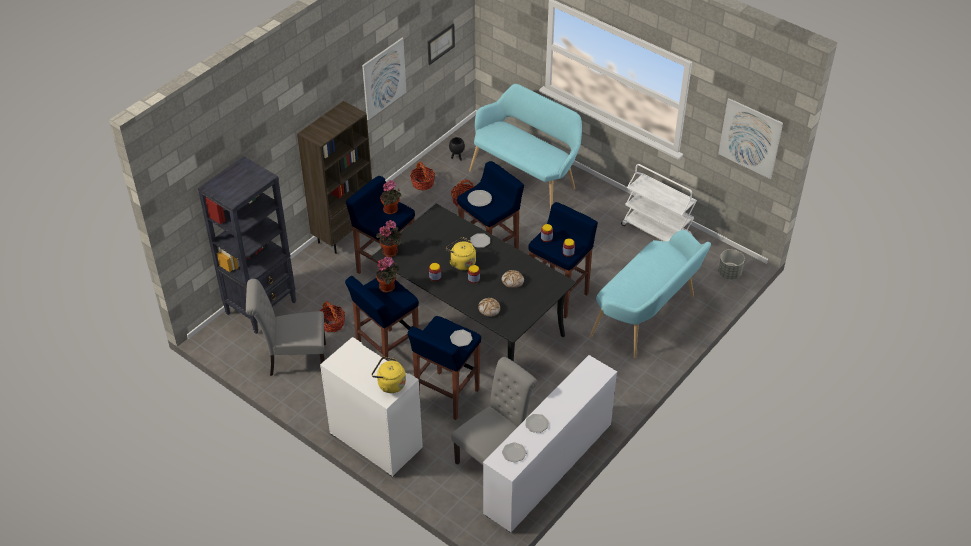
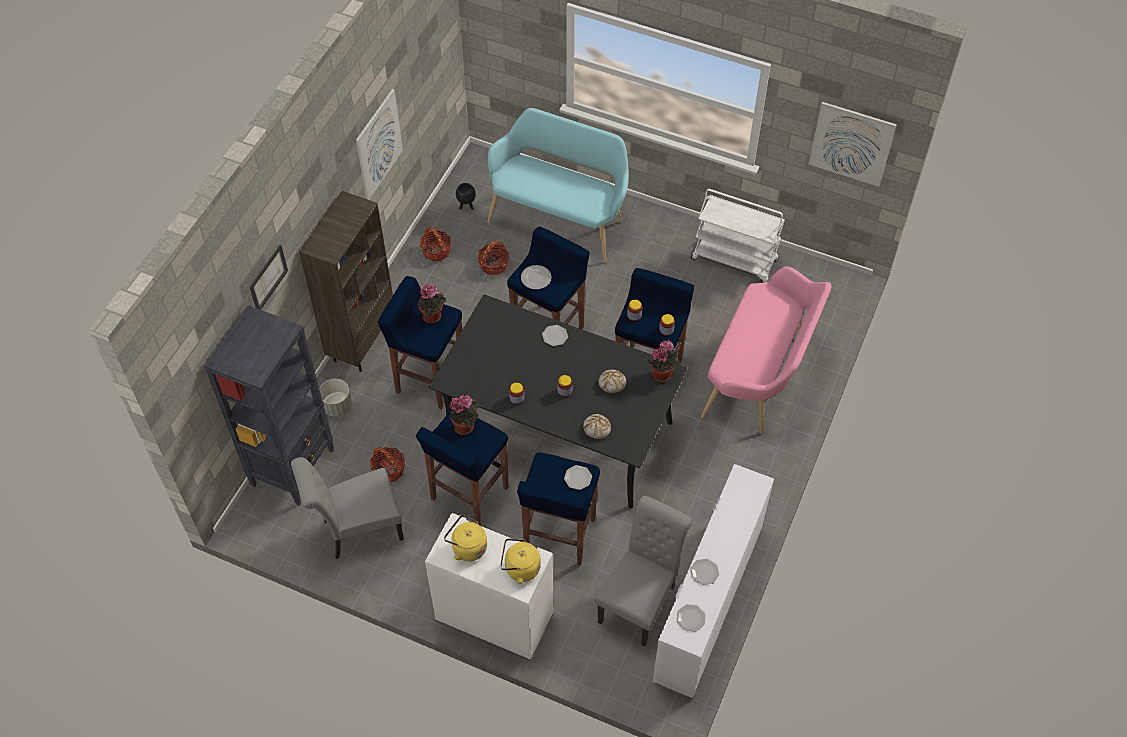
camera: 15 degrees left, 10 degrees up
(391, 251) = (451, 374): potted plant -> potted plant (662, 373)
(440, 43) = (430, 78): picture -> picture (268, 278)
(461, 262) = (542, 371): yellow kettle -> yellow kettle (467, 547)
(648, 318) = (760, 376): turquoise bench -> pink bench
(729, 273) = (834, 297): grey planter -> grey planter (338, 406)

